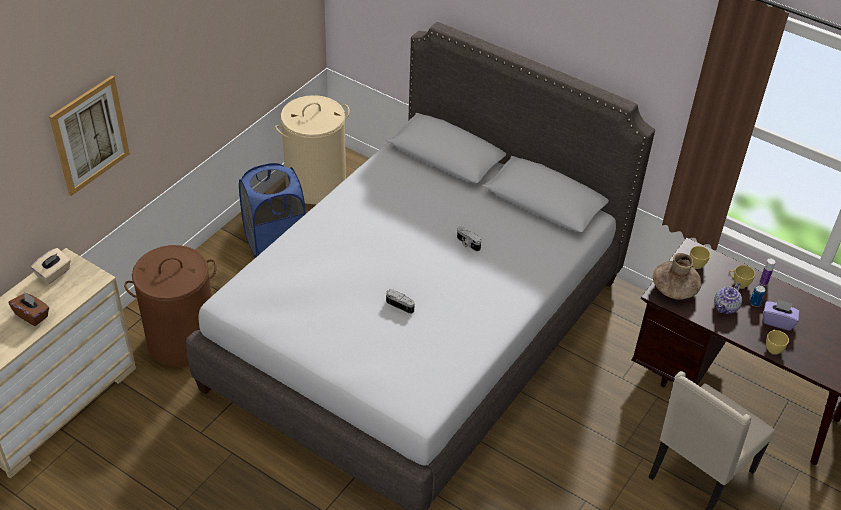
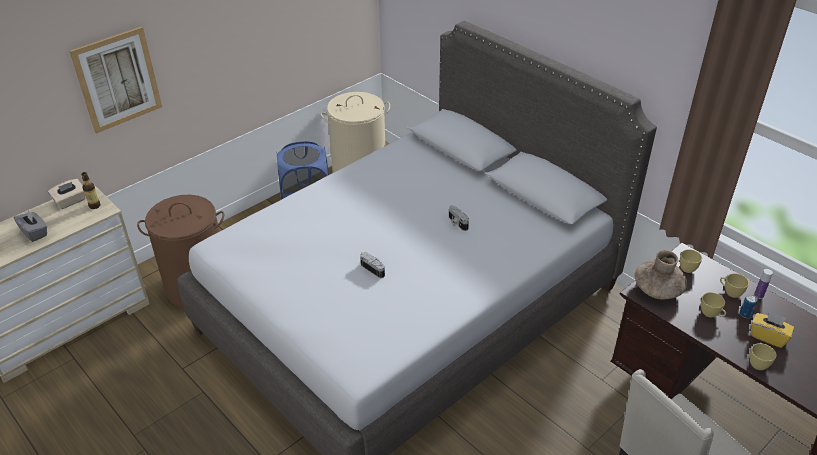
camera: 15 degrees right, 5 degrees down
(32, 315) = (35, 233): brown tissue box -> grey tissue box
(84, 275) = (95, 206): none -> bottle
(726, 307) = (711, 314): teapot -> yellow cup
(777, 321) = (768, 336): purple tissue box -> yellow tissue box

